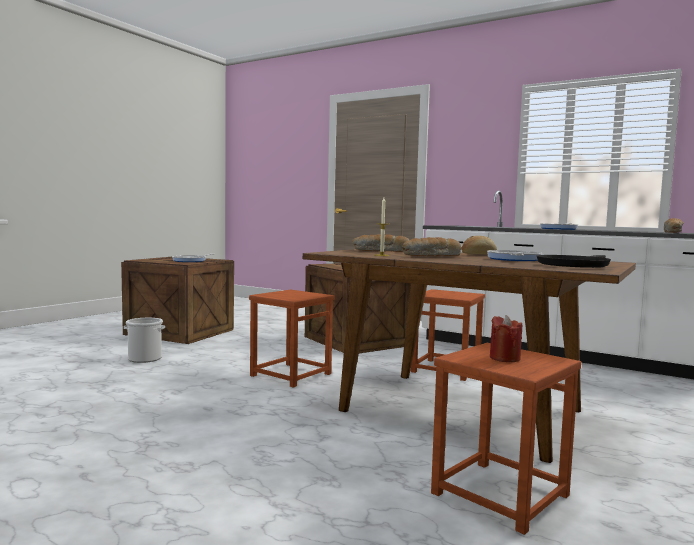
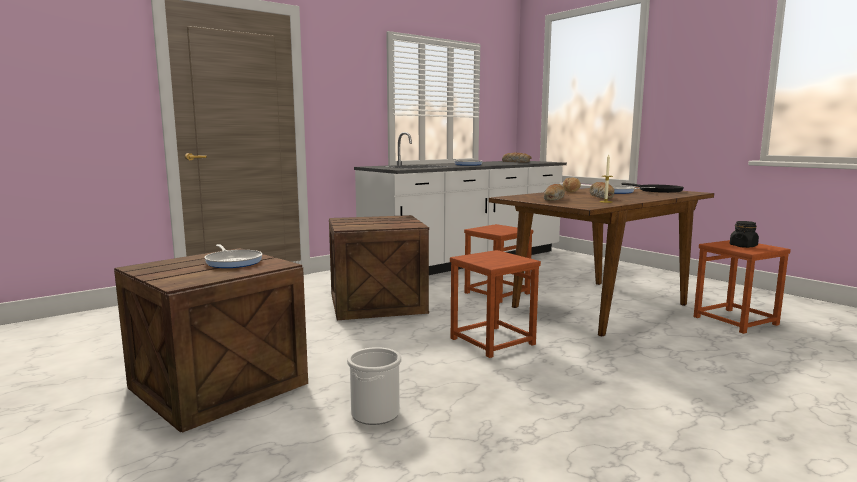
camera: 70 degrees left, 5 degrees up
(504, 358) = (743, 246): red candle -> black jar

